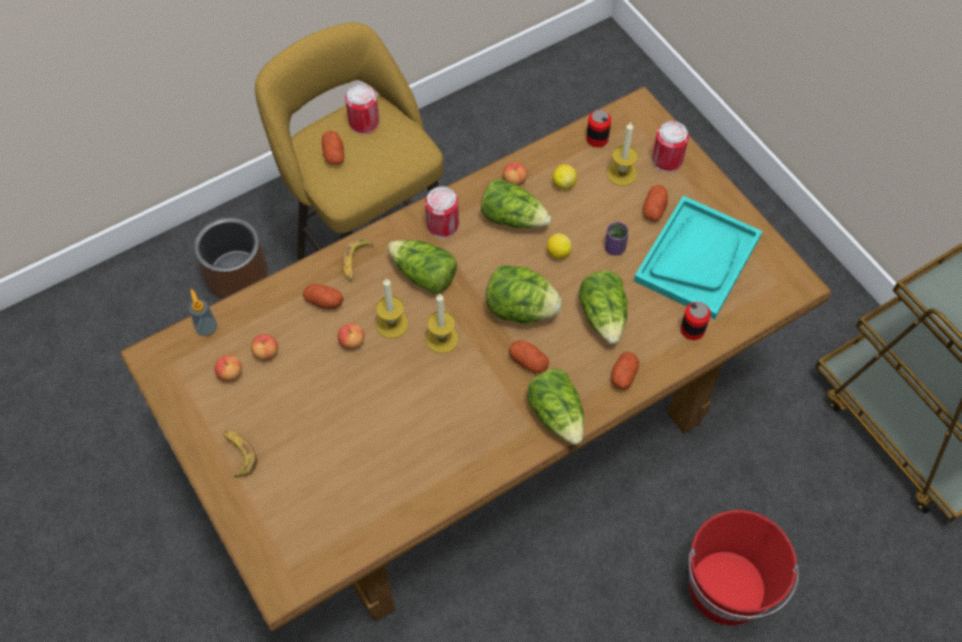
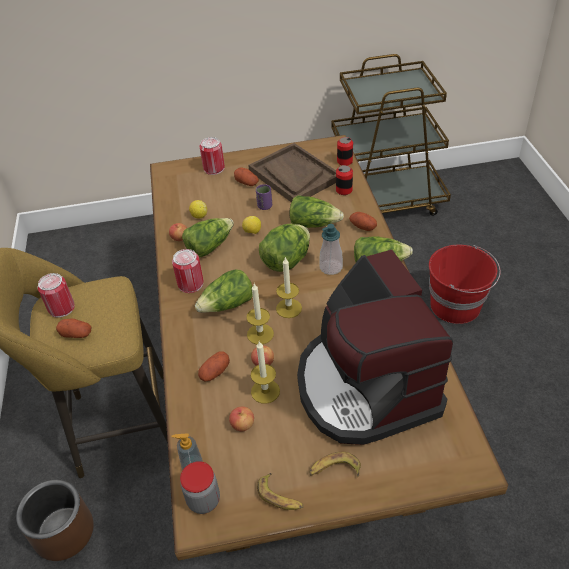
camera: 65 degrees left, 15 degrees down
(174, 352) = (204, 500): none -> jar
(230, 374) = (250, 458): apple -> none
(353, 453) = (365, 386): none -> coffee machine
(355, 261) = (189, 342): banana -> banana (280, 497)
(528, 361) = (331, 267): potato -> soap dispenser
(597, 139) = (175, 192): can -> can (344, 161)
(622, 173) = (210, 189): candle -> candle (265, 391)
(697, 258) = (294, 175): turquoise tray -> brown tray

